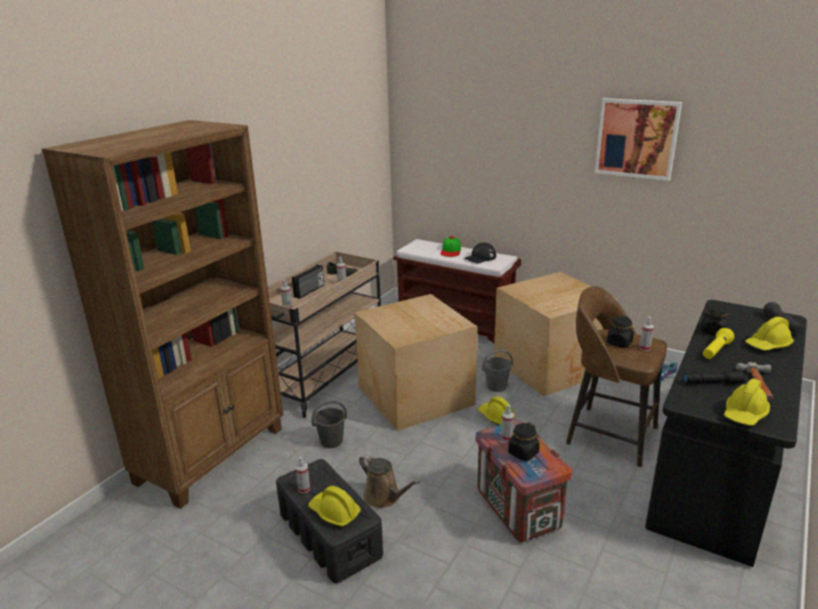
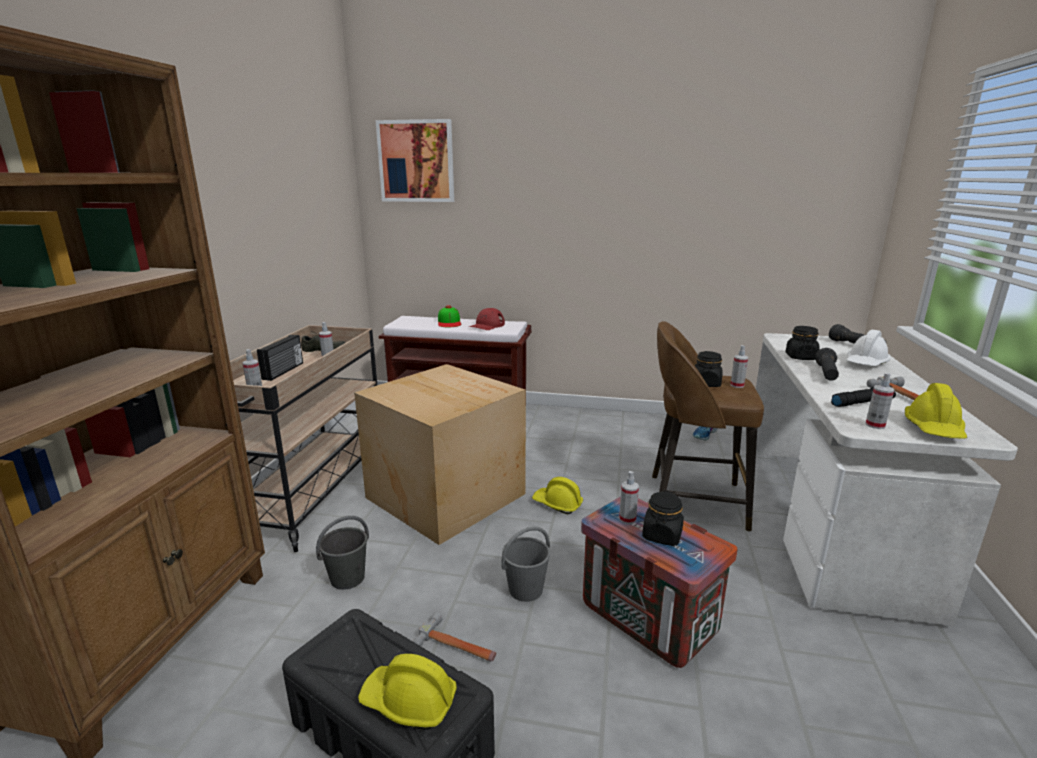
camera: 20 degrees left, 5 degrees down
(304, 489) = (339, 670): spray bottle -> spray bottle (875, 425)
(384, 497) = (457, 647): brown watering can -> hammer
(480, 258) = (487, 325): black cap -> red cap
(497, 386) = (540, 469): grey bucket -> grey bucket (526, 589)
(551, 366) = (588, 439): cardboard box -> none
(636, 138) = (655, 172): picture -> picture (416, 161)
(716, 351) = (826, 374): yellow flashlight -> black flashlight
(718, 470) = (827, 518): black desk -> white desk
(768, 345) = (866, 363): yellow hard hat -> white hard hat

